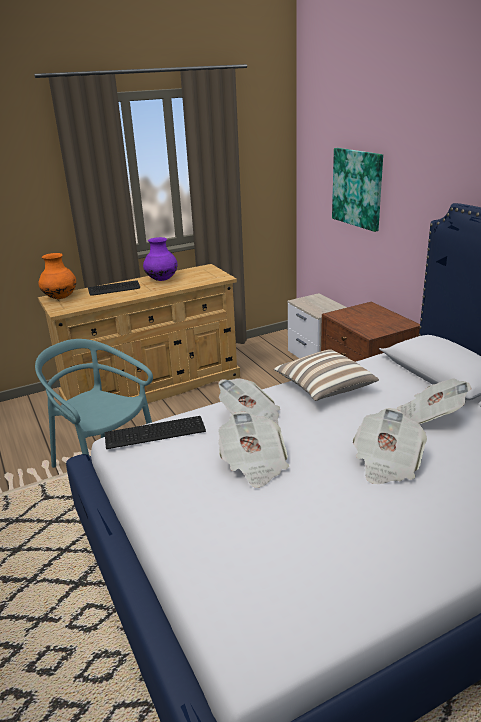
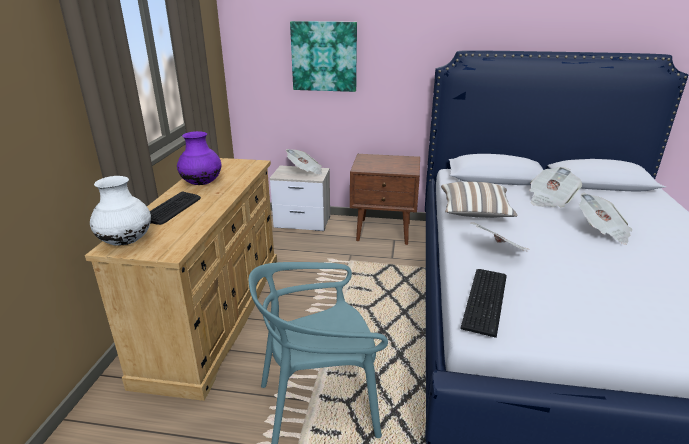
camera: 55 degrees left, 0 degrees up
(60, 298) = (126, 242): orange vase -> white vase
(254, 464) = (574, 275): newspaper -> newspaper (305, 171)

